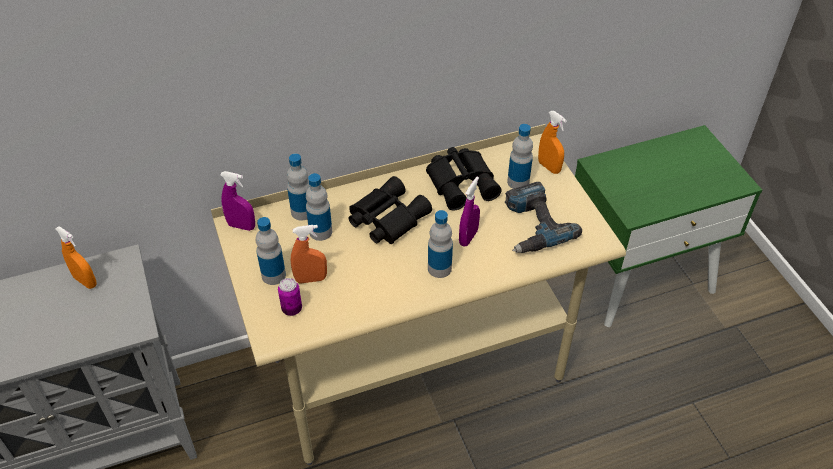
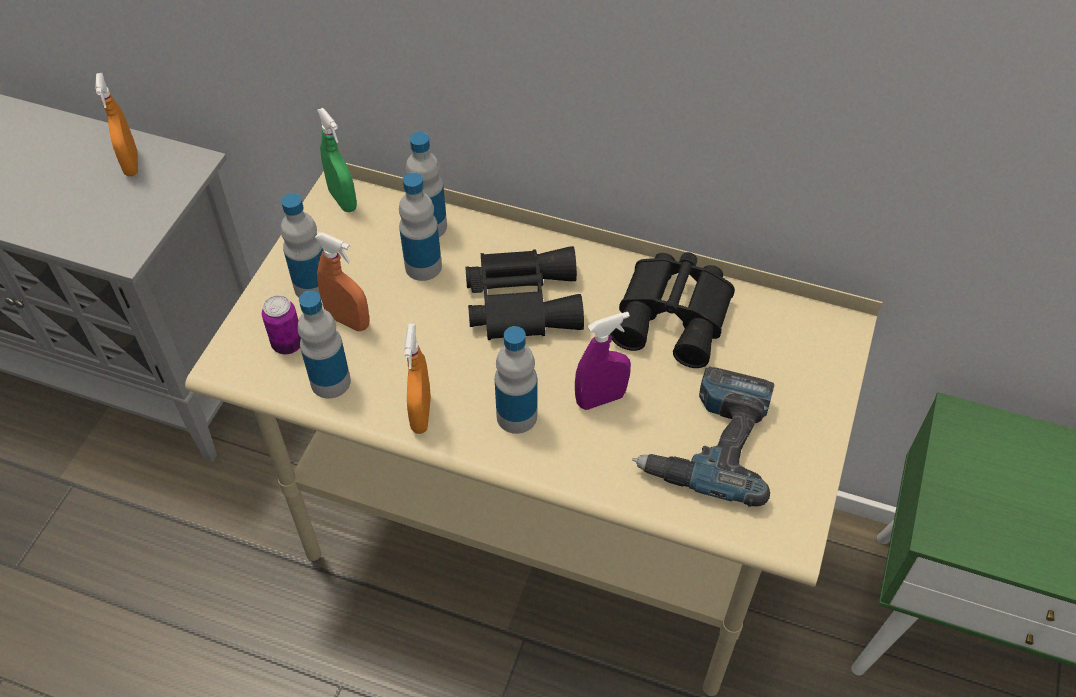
camera: 40 degrees right, 5 degrees up
(241, 226) = (343, 200): purple spray bottle -> green spray bottle
(518, 182) = (757, 365): bottle -> bottle (330, 382)
(549, 167) = (828, 372): orange spray bottle -> orange spray bottle (421, 414)

